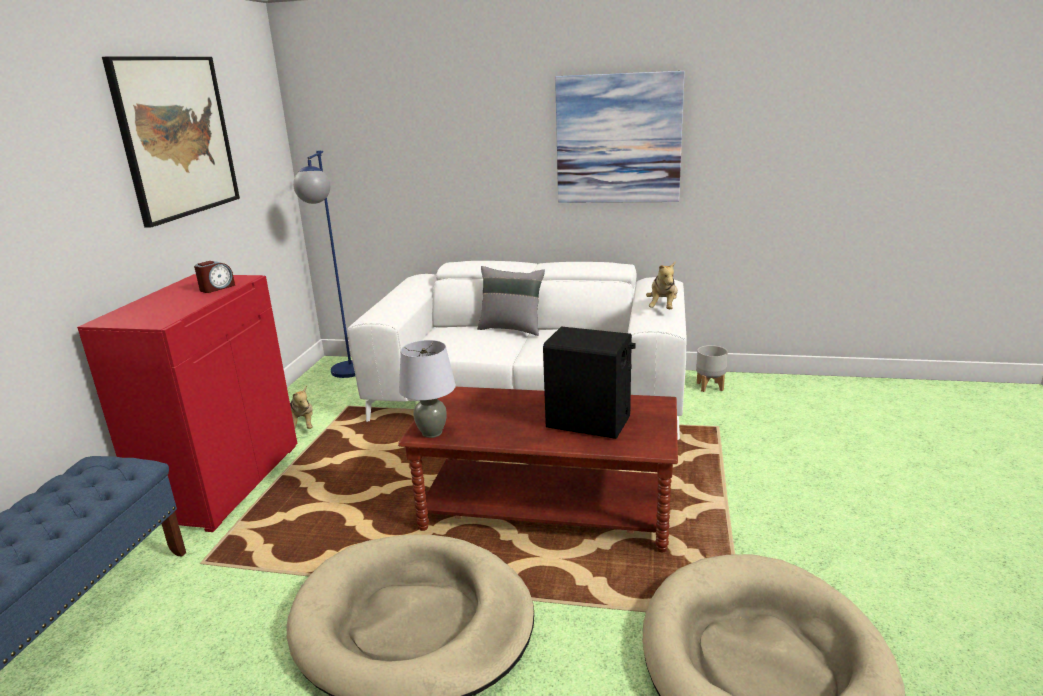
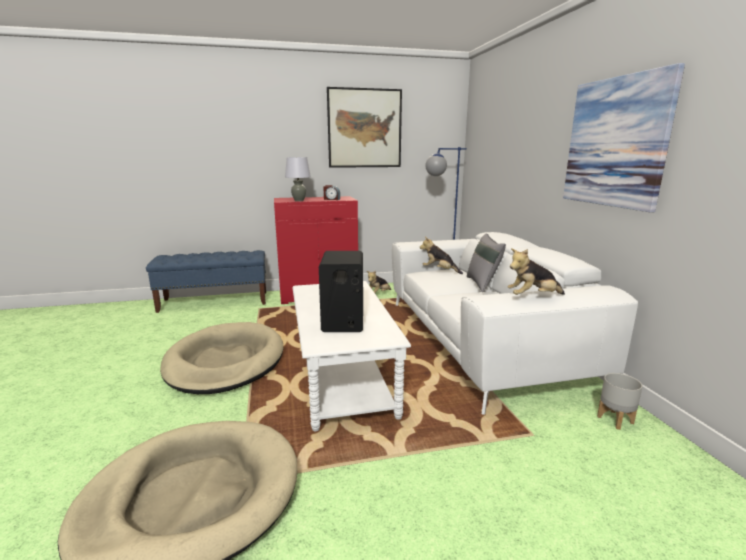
camera: 65 degrees right, 5 degrees down
(431, 433) = (305, 289): grey table lamp -> grey table lamp (299, 200)
(438, 337) = (439, 271): none -> plush toy
(547, 509) = (343, 376): brown coffee table -> white coffee table

